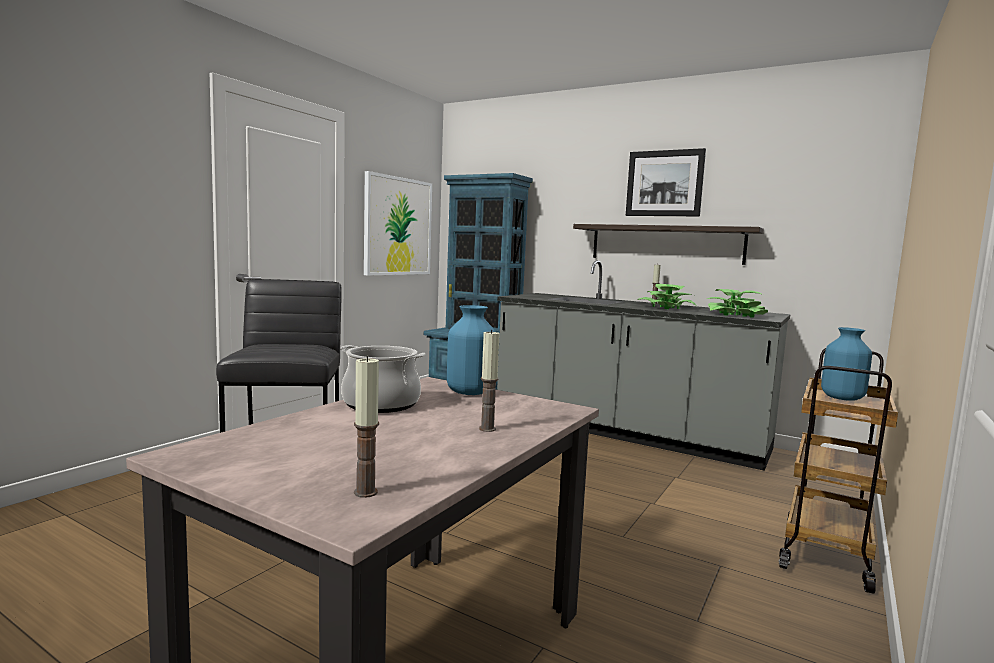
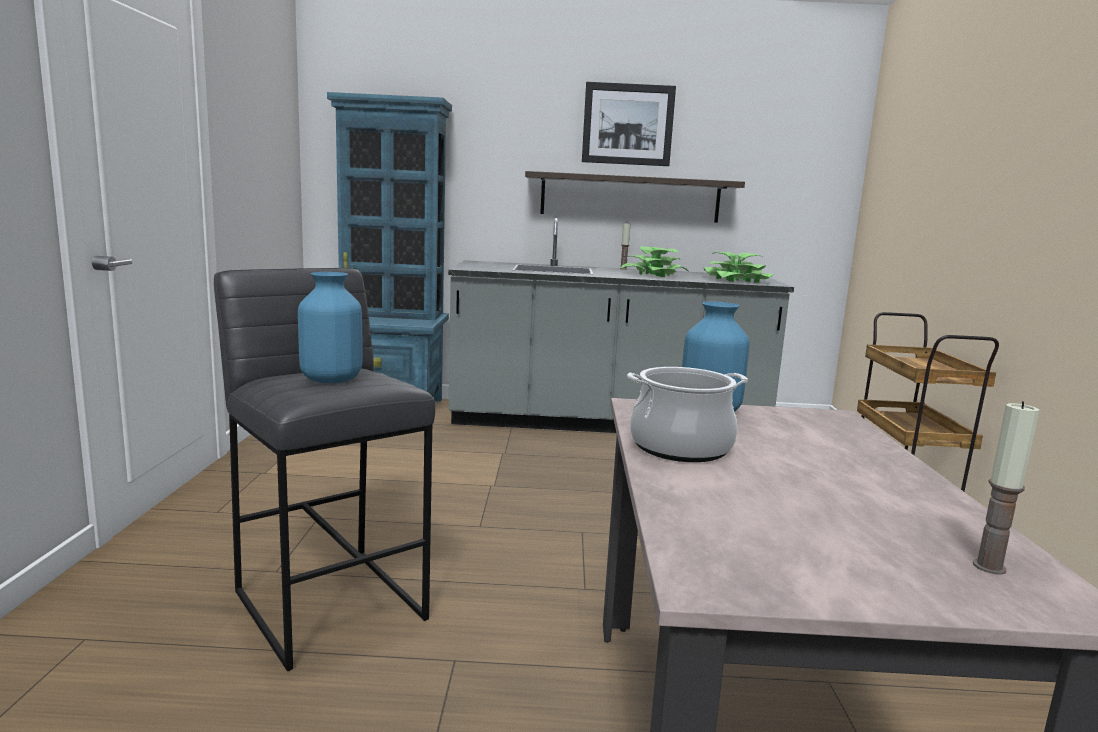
camera: 30 degrees left, 5 degrees up
(398, 226) = (263, 167): picture -> none
(487, 429) = (851, 457): candle -> none
(842, 398) = (909, 362): blue vase -> blue vase (332, 379)

